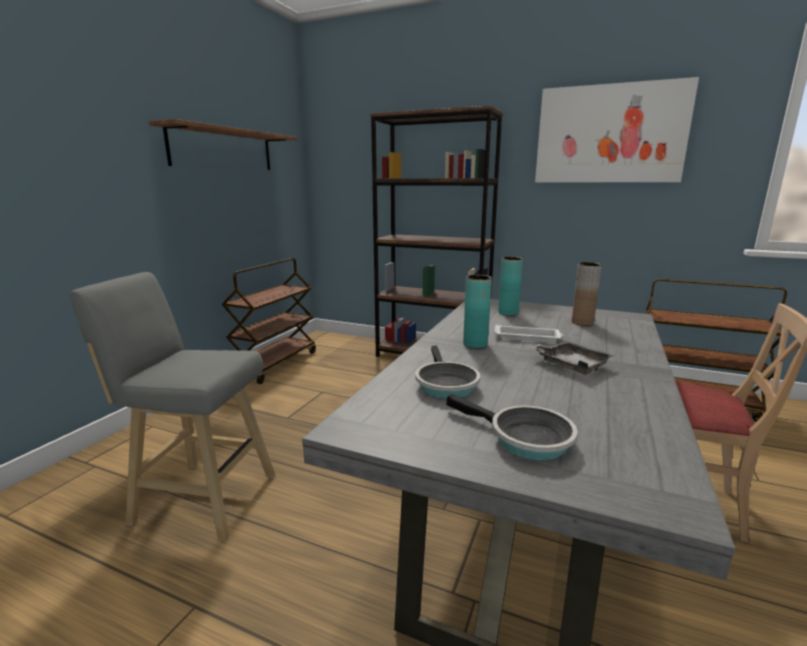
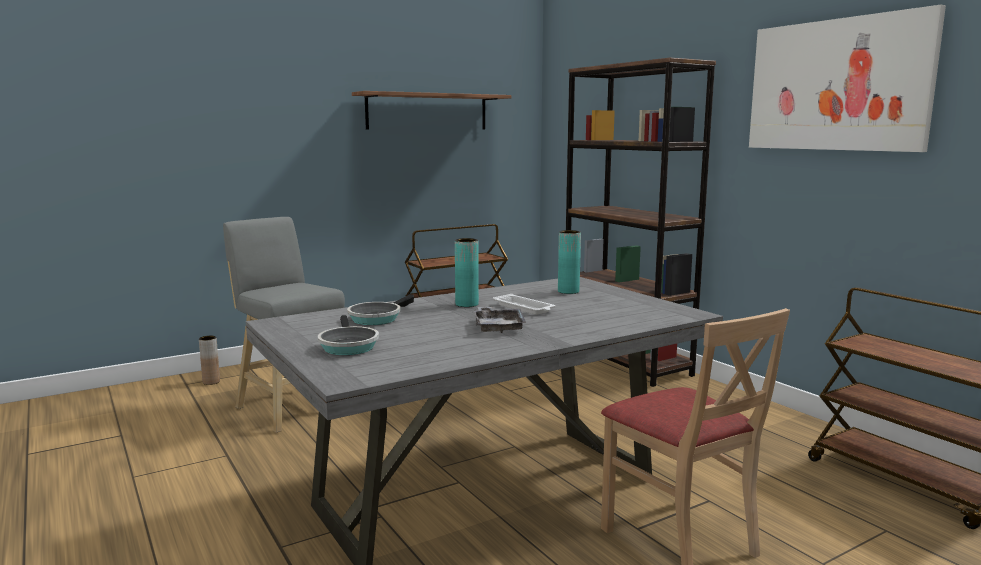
camera: 35 degrees right, 5 degrees down
(582, 322) = (615, 308): brown vase -> brown vase (211, 382)

